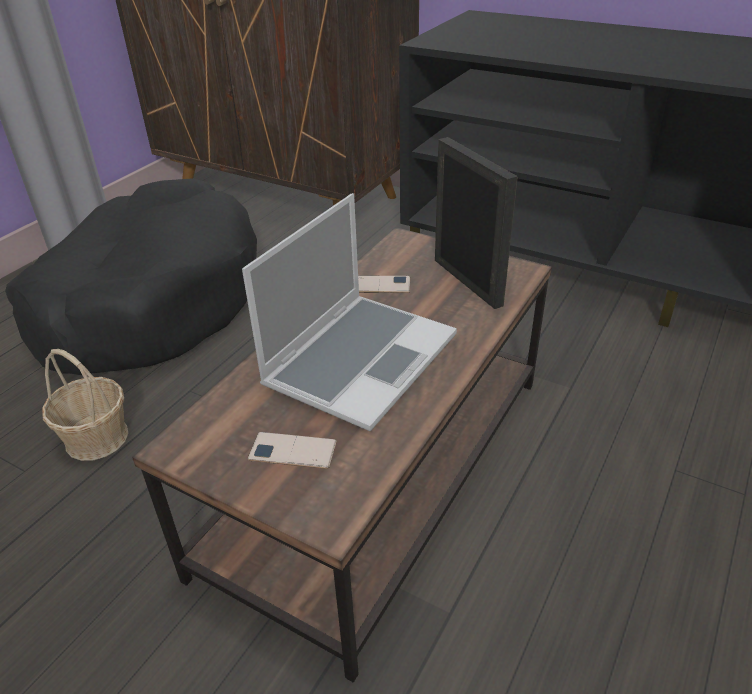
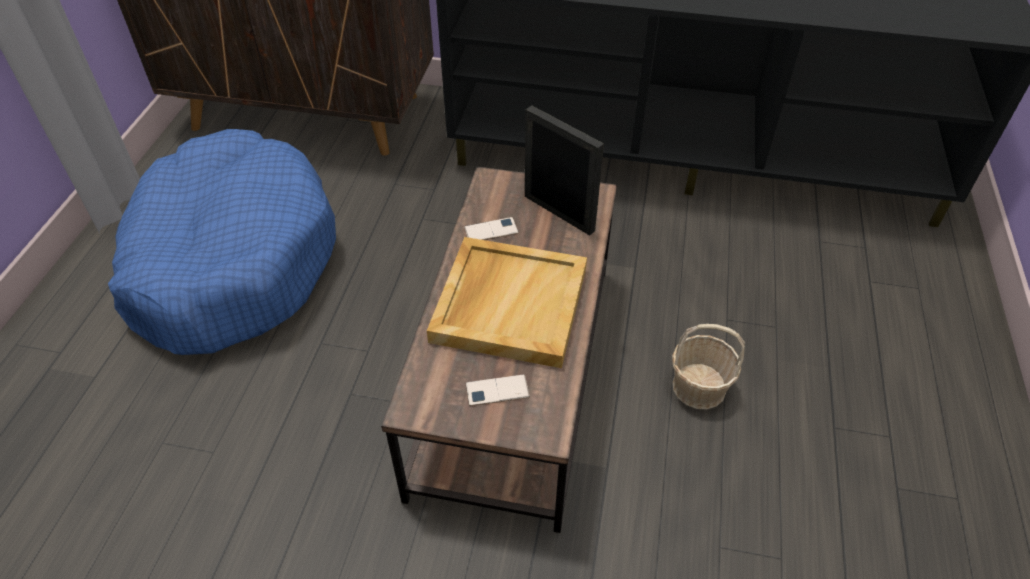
camera: 20 degrees left, 10 degrees up
(97, 437) = (261, 406): basket -> basket (698, 386)
(150, 301) = (231, 261): black dog bed -> blue dog bed
(360, 359) = (509, 303): laptop -> beige tray

